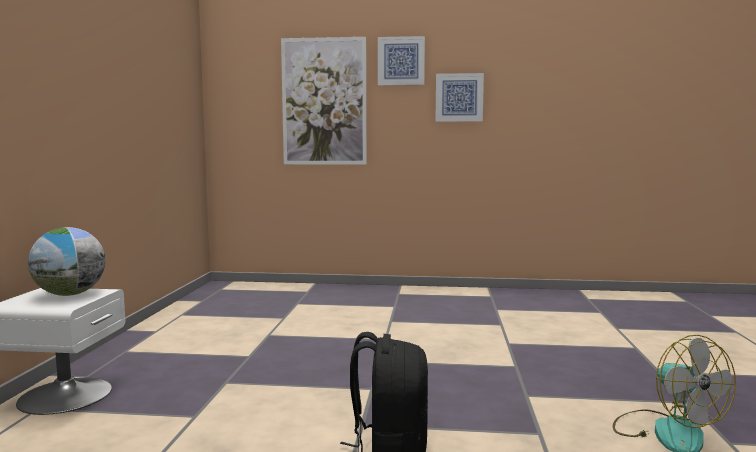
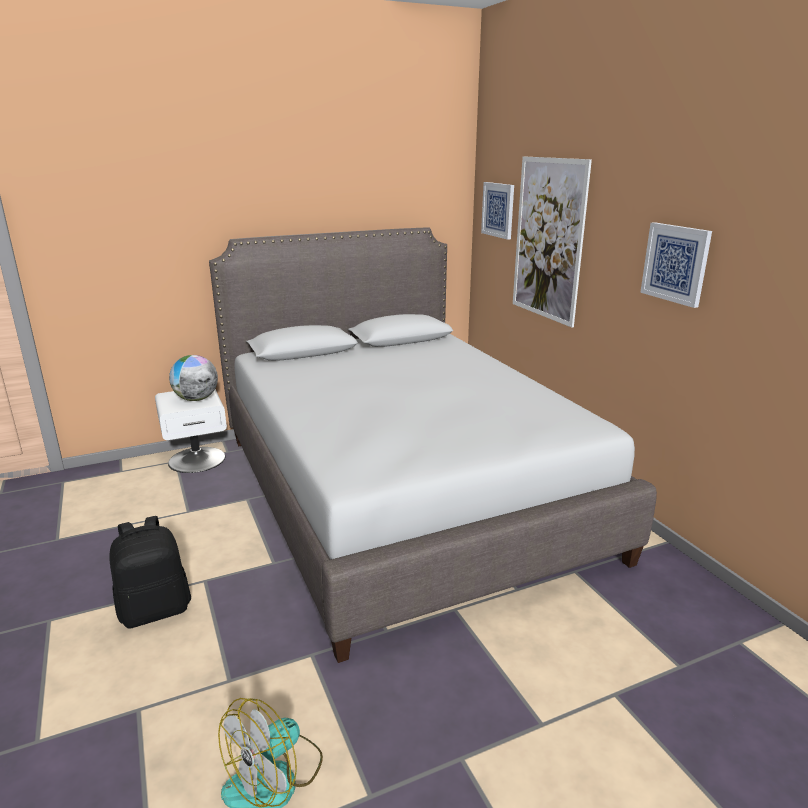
camera: 60 degrees right, 15 degrees up
(329, 326) = (403, 493): none -> grey bed
(401, 61) = (620, 197): picture -> picture (498, 210)

